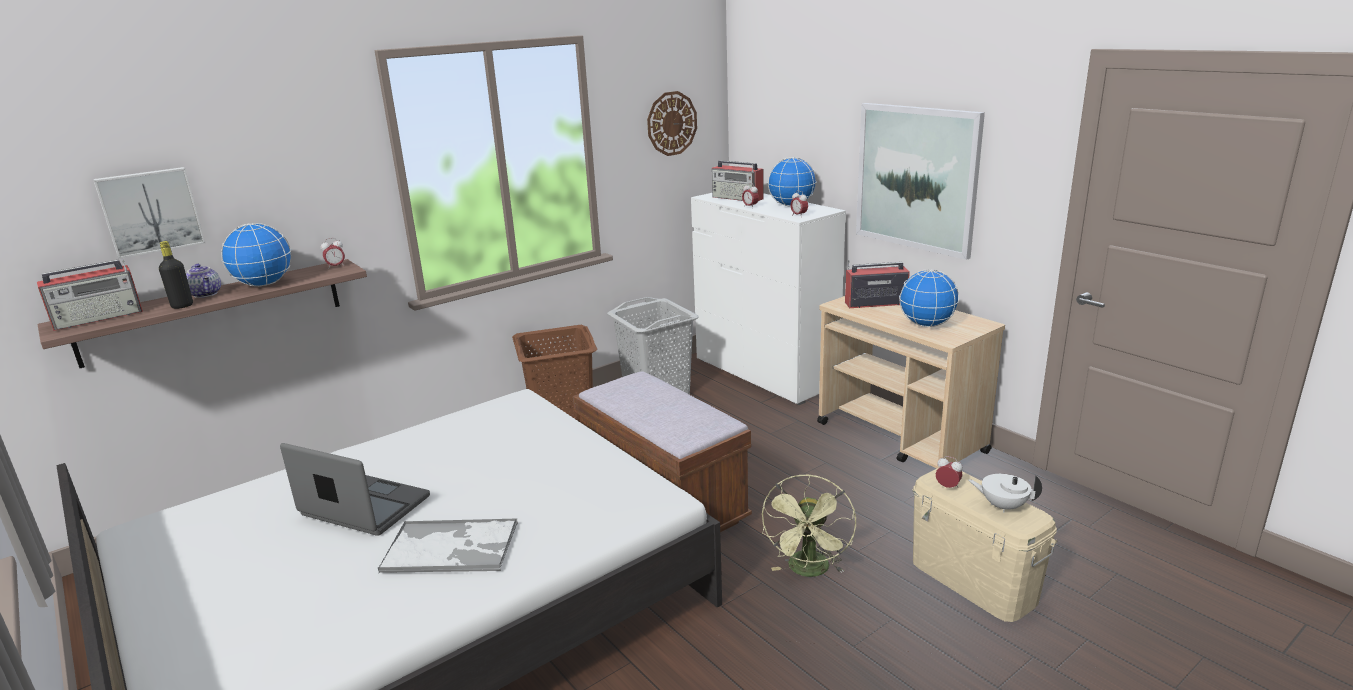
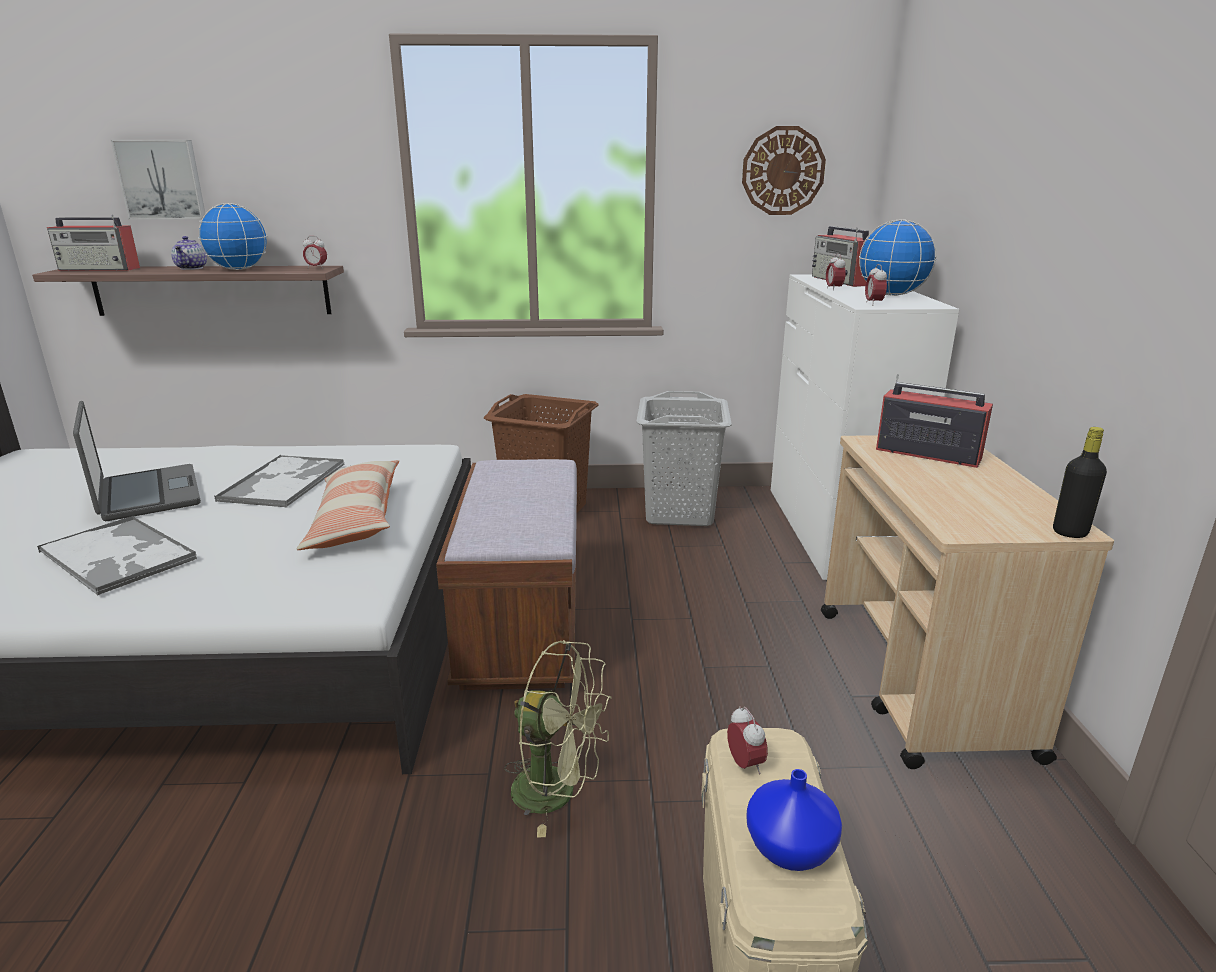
camera: 35 degrees right, 0 degrees up
(182, 306) = (156, 271): black bottle -> black bottle (1070, 532)
(458, 457) = (284, 481): none -> tray
(570, 459) = (356, 519): none -> pillow
(809, 571) = (558, 792): green fan -> green fan turned 120 degrees counterclockwise
(916, 178) = (1052, 254): picture -> none
(926, 324) = (960, 500): globe -> none
(1002, 506) = (790, 847): white teapot -> blue vase

